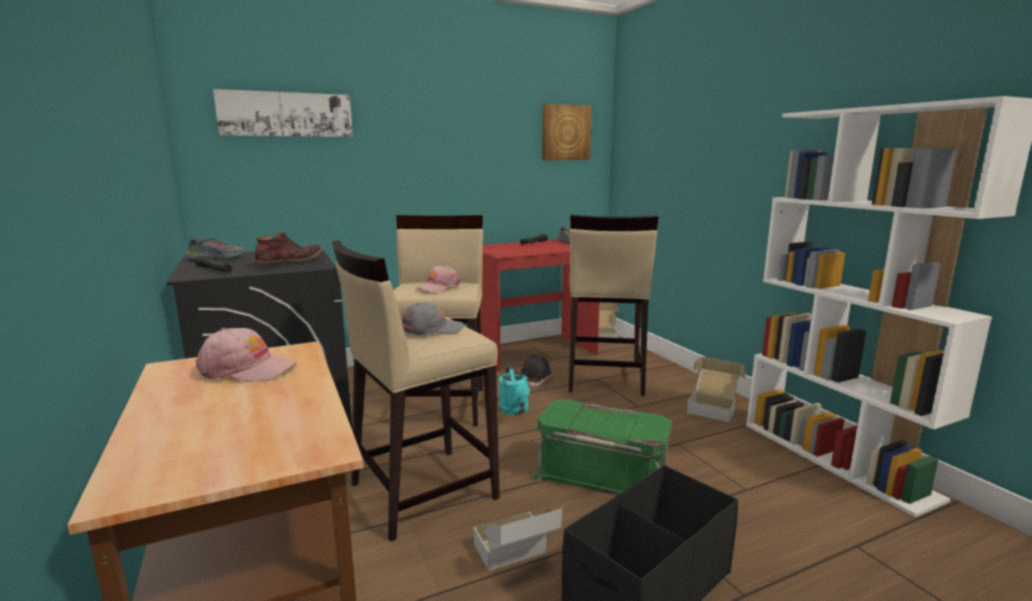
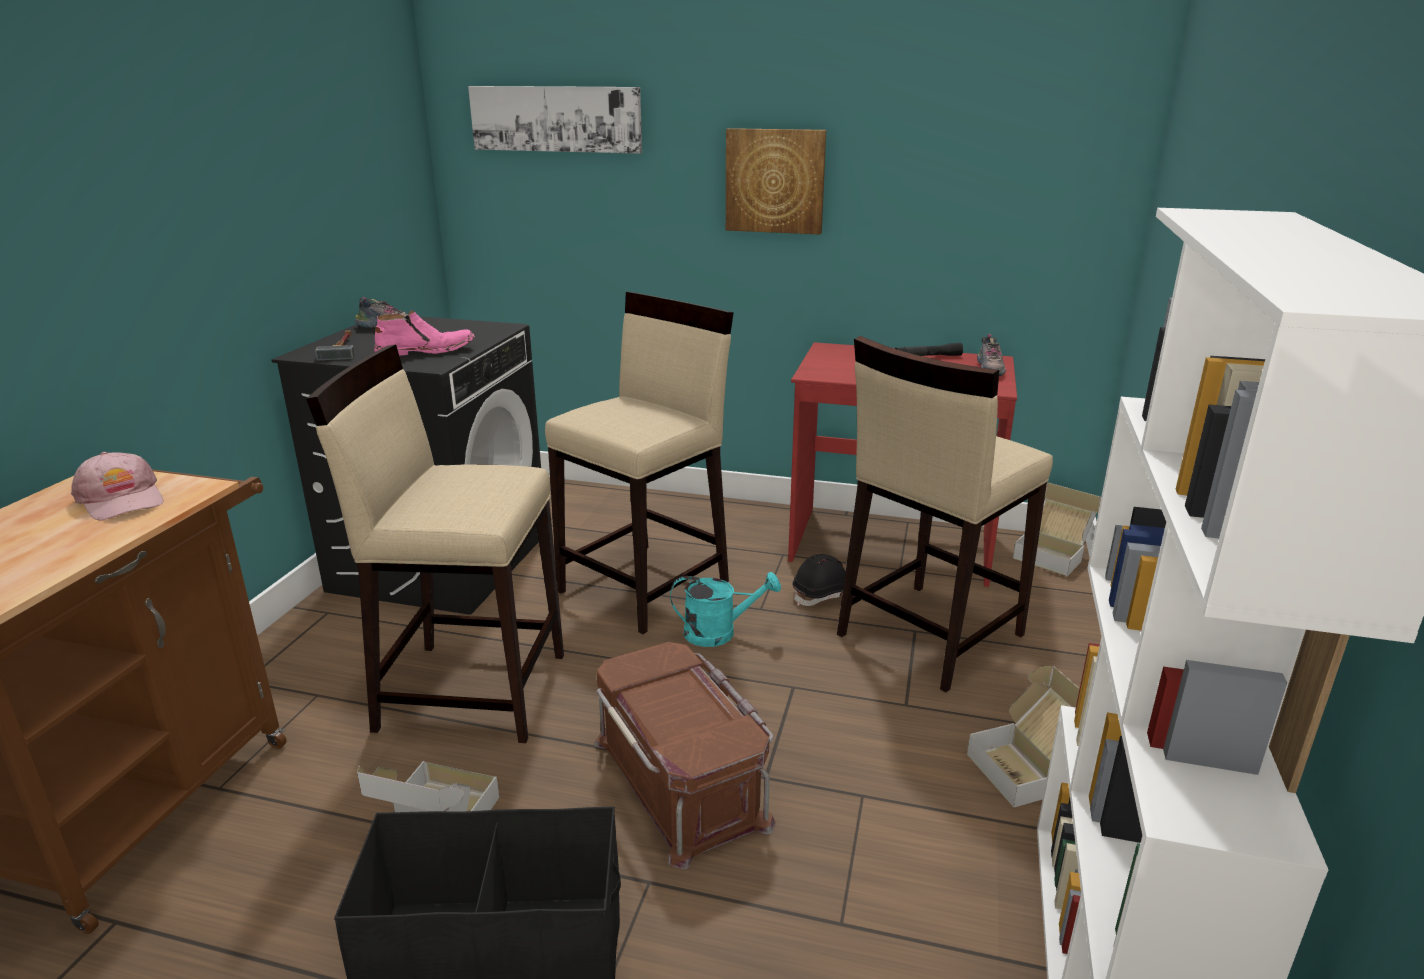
camera: 40 degrees right, 10 degrees up
(214, 270) = (342, 348): black flashlight -> hammer
(289, 263) = (426, 351): brown boot -> pink boot
(431, 329) = (466, 490): grey cap -> none
(438, 287) = (628, 417): pink cap -> none
(515, 411) = (719, 632): turquoise watering can -> turquoise watering can turned 120 degrees counterclockwise
(565, 132) = (1040, 147): picture -> picture (775, 181)
(602, 474) = (682, 780): green storage box -> brown storage box

